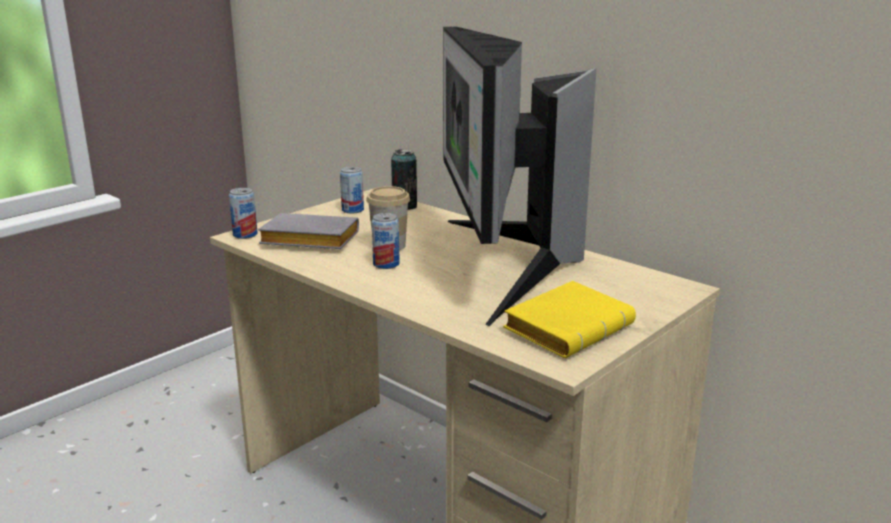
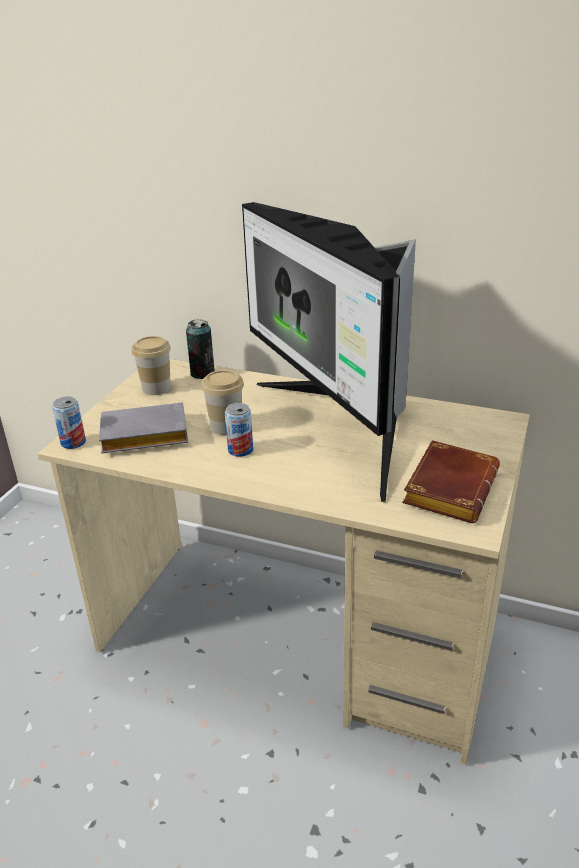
camera: 20 degrees left, 10 degrees up
(352, 210) = (156, 388): can -> cup
(568, 327) = (448, 487): yellow book -> brown book

